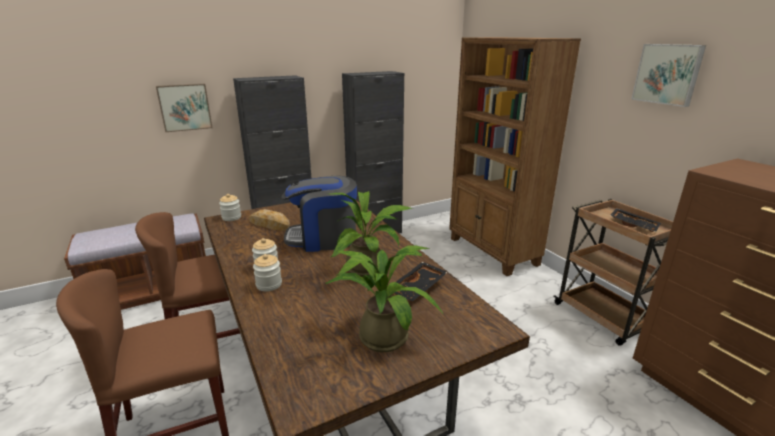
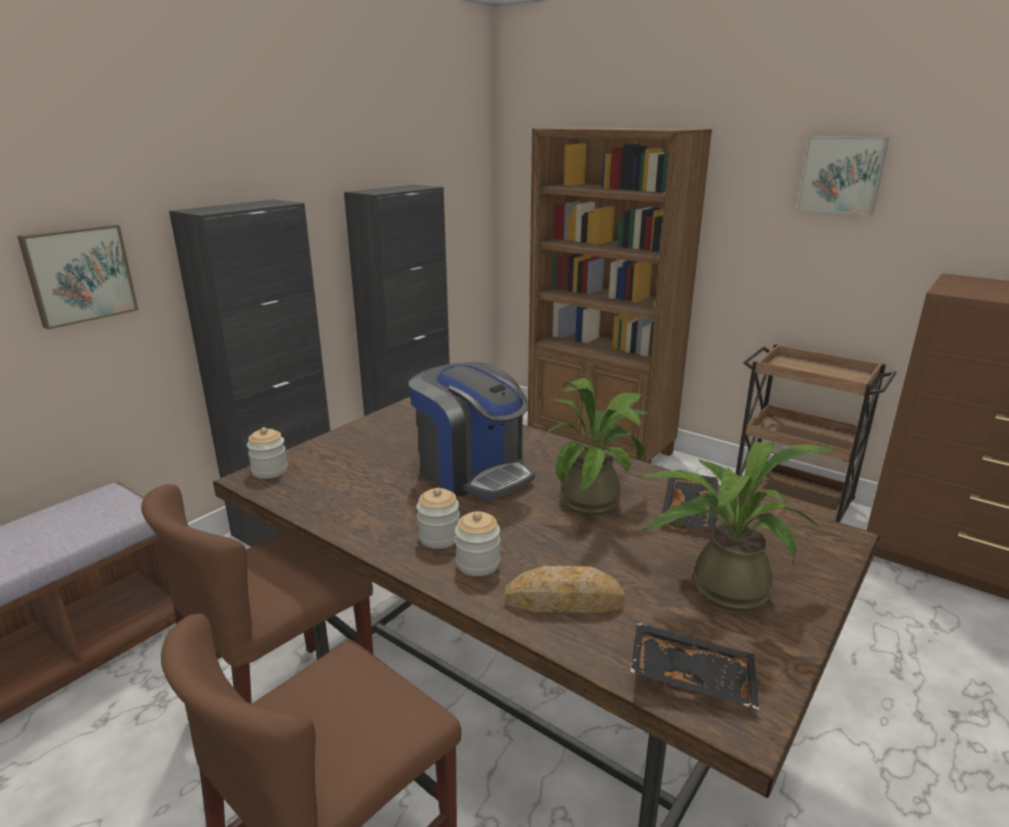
camera: 25 degrees left, 0 degrees up
(269, 224) = (355, 468): bread -> bread (564, 600)
(323, 238) = (473, 471): coffee machine -> coffee machine turned 105 degrees counterclockwise
(633, 225) = (825, 372): black tray -> black tray (692, 675)

